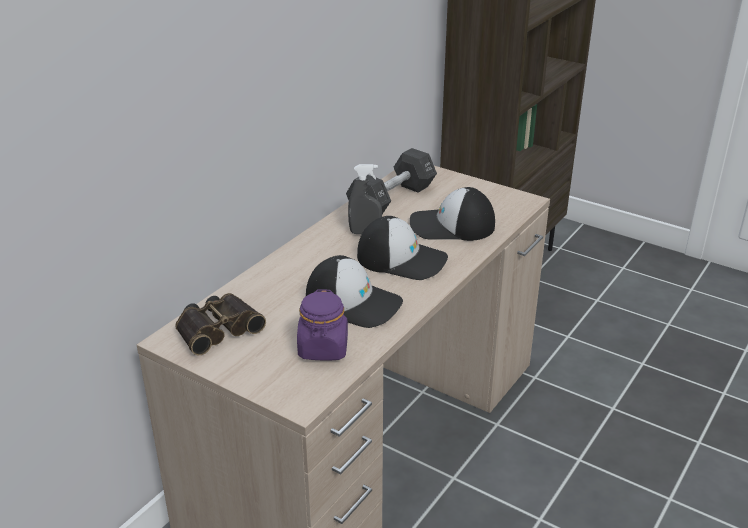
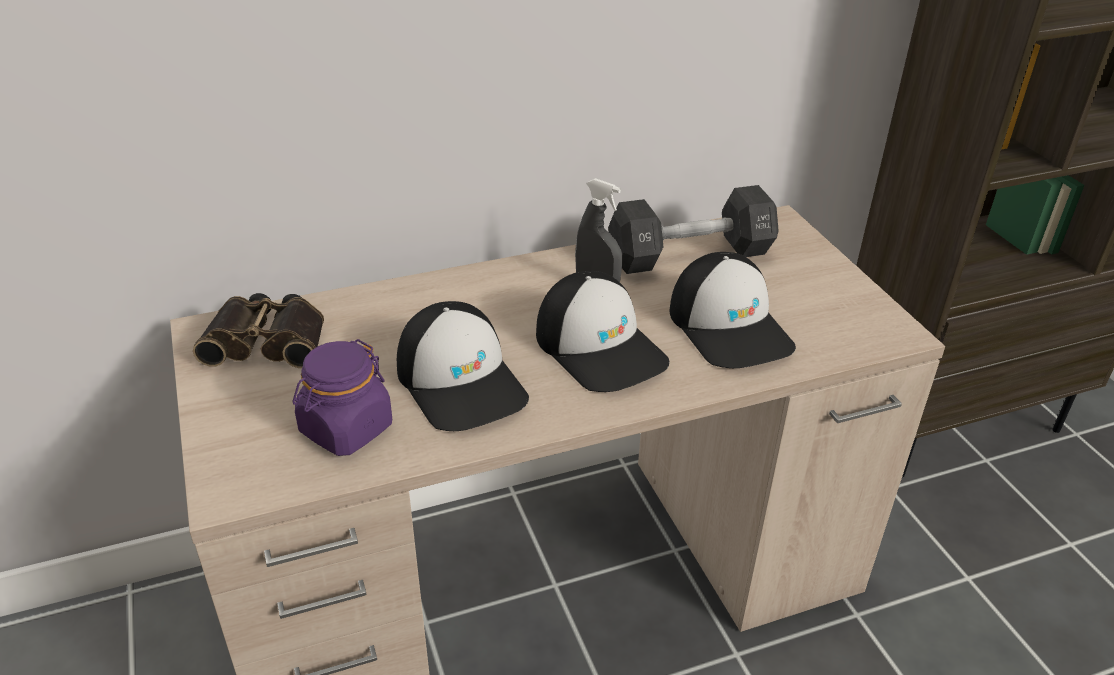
camera: 35 degrees right, 5 degrees up
(451, 226) = (730, 327): cap -> cap turned 150 degrees counterclockwise

